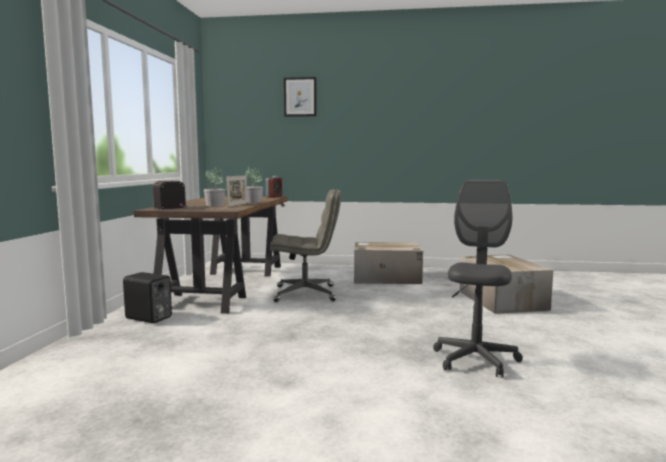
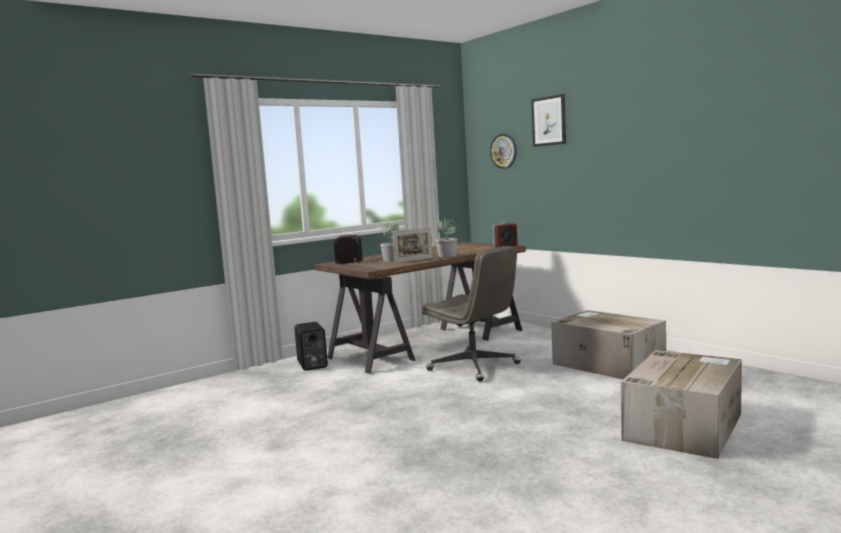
camera: 45 degrees right, 0 degrees up
(250, 118) = (504, 151): none -> wall clock
(475, 360) = (454, 482): grey office chair -> none

